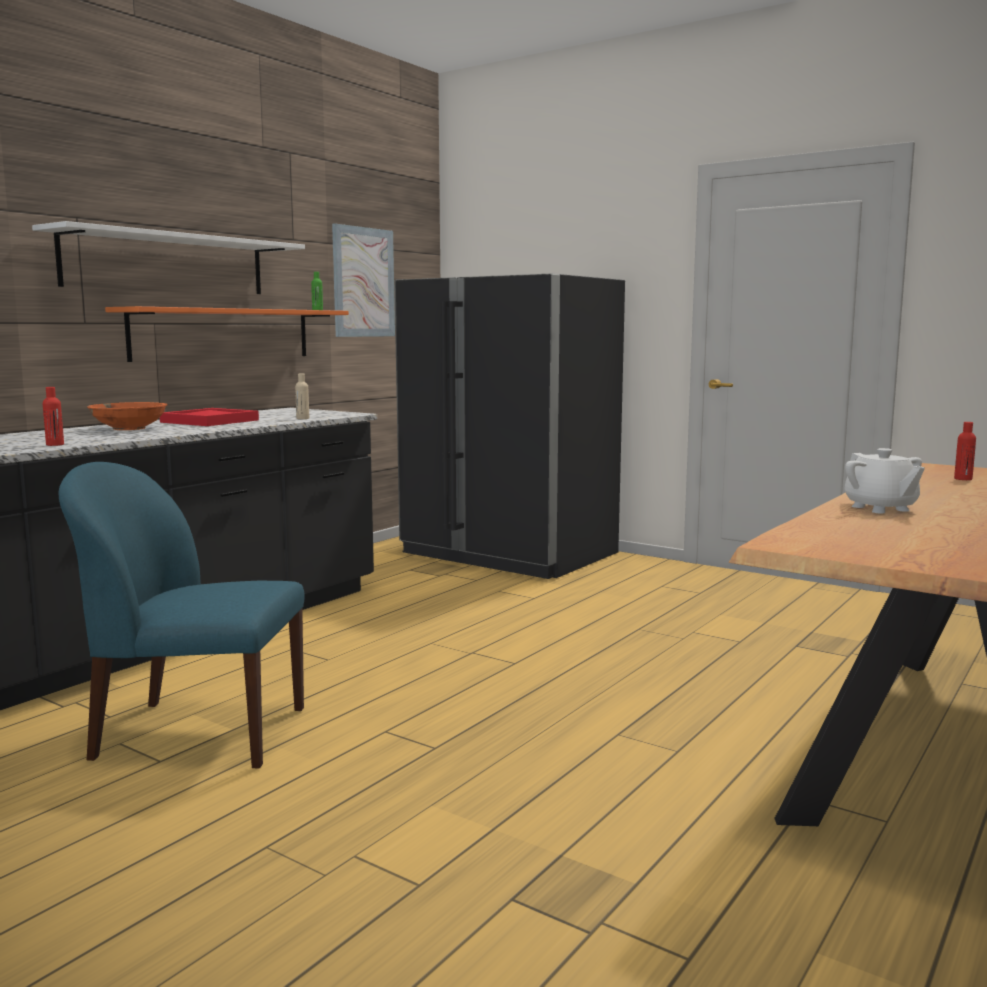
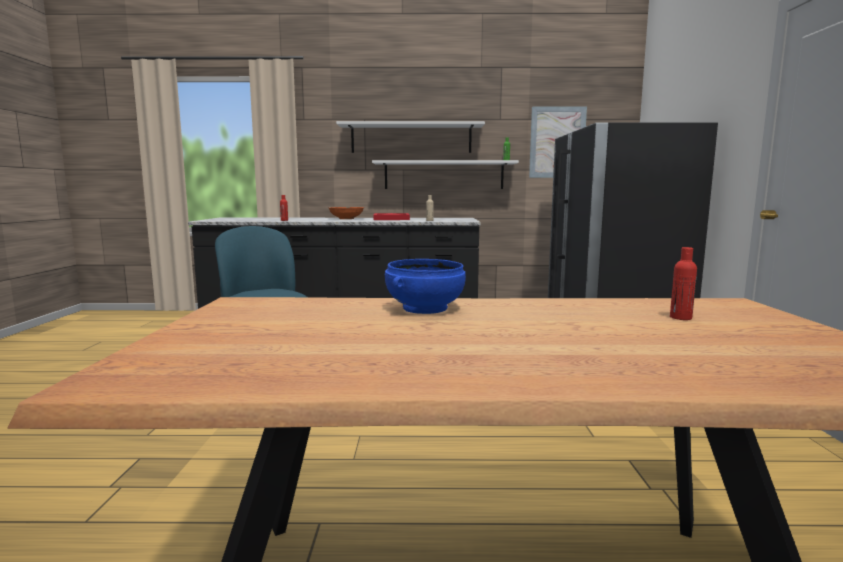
camera: 55 degrees right, 0 degrees up
(223, 334) = (444, 175): orange shelf -> white shelf
(880, 508) = (424, 308): white teapot -> blue bowl

